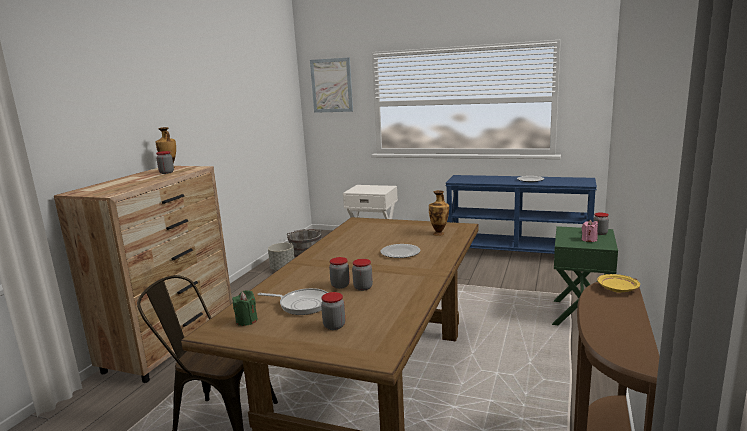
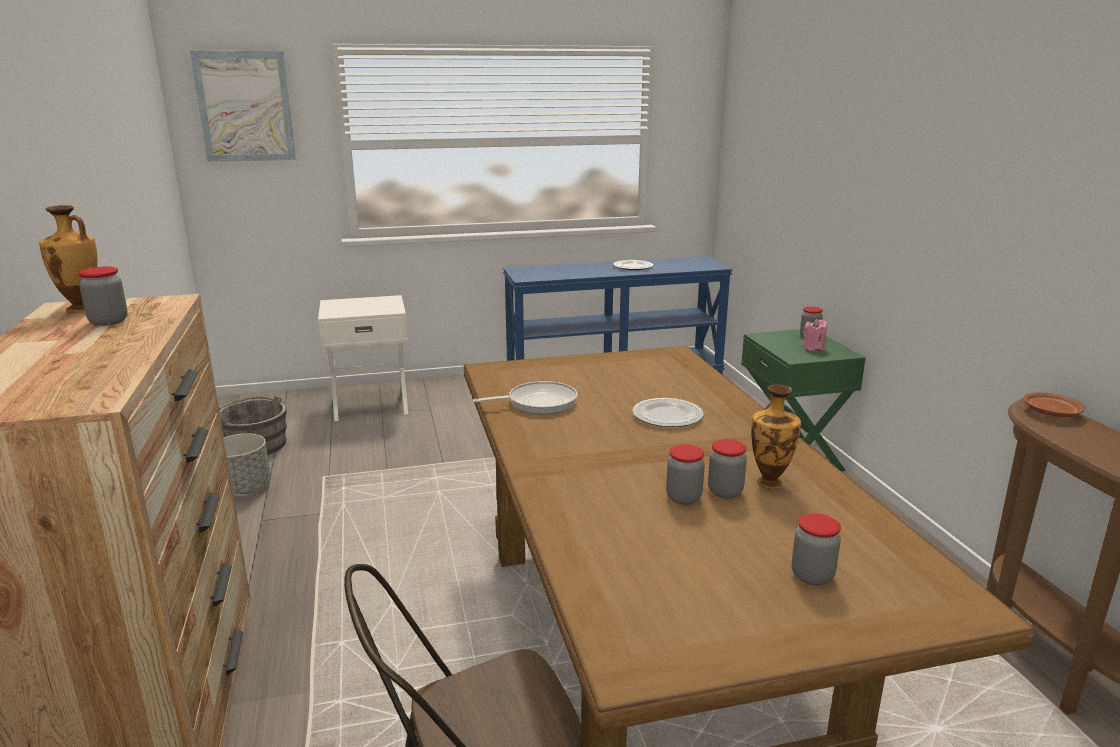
camera: 35 degrees left, 5 degrees up
(246, 321) = (653, 619): green candle -> none
(302, 304) = (689, 553): frying pan -> frying pan (538, 403)
(439, 233) = (664, 371): vase -> vase (770, 482)
(617, 289) = (1050, 413): yellow plate -> brown plate

